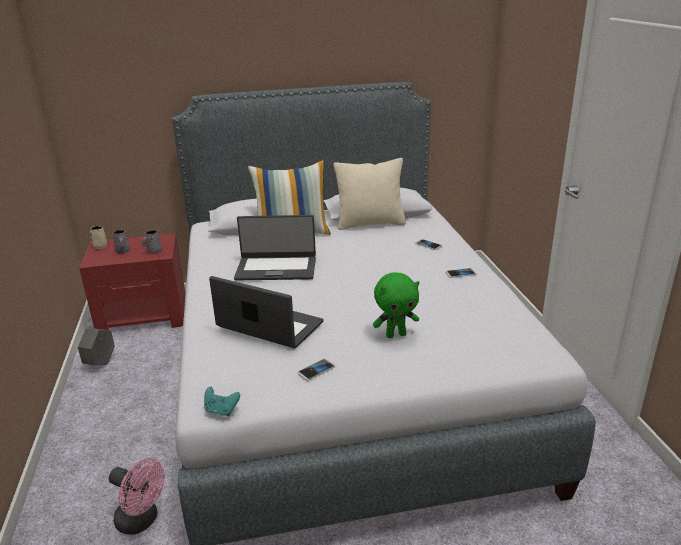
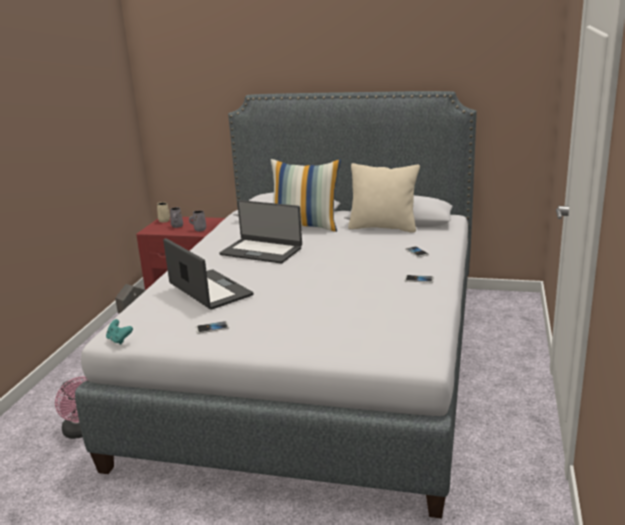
camera: 25 degrees right, 5 degrees down
(396, 334) = (304, 316): green plush toy -> none

